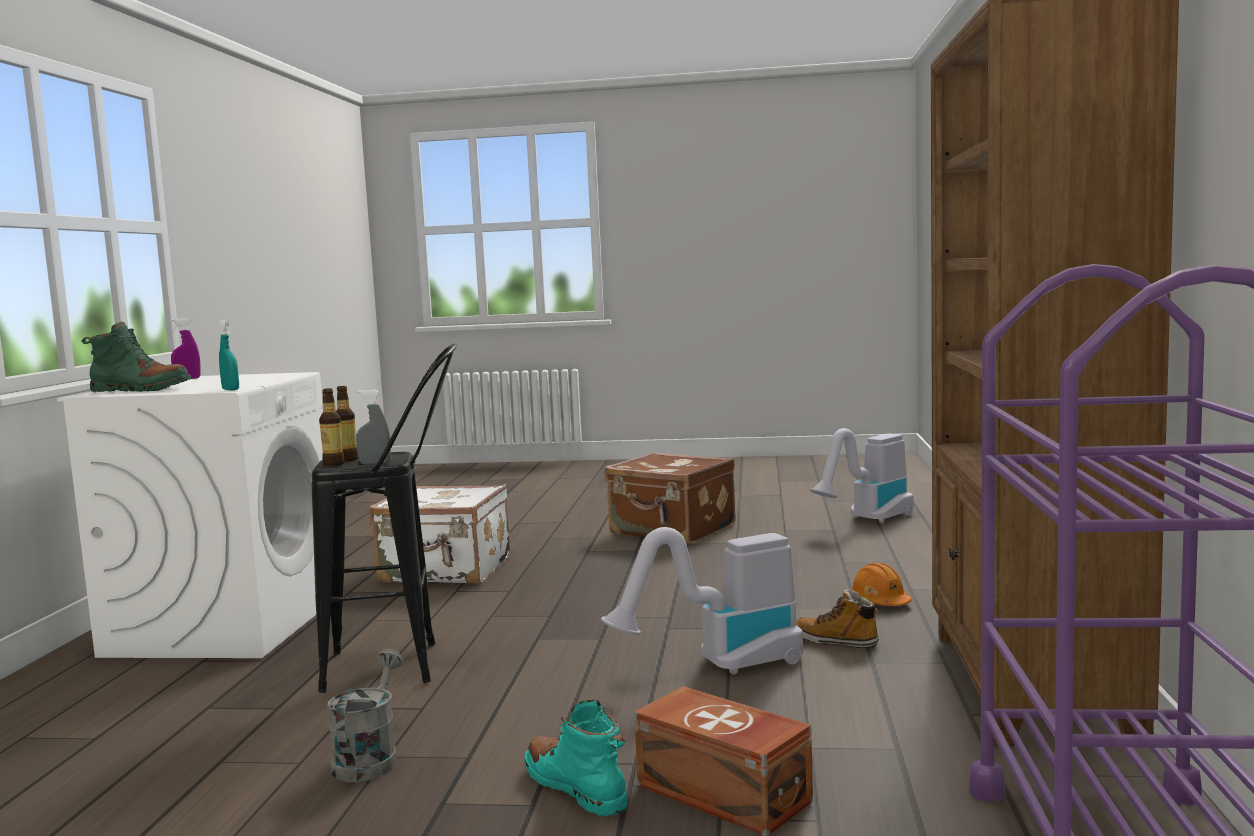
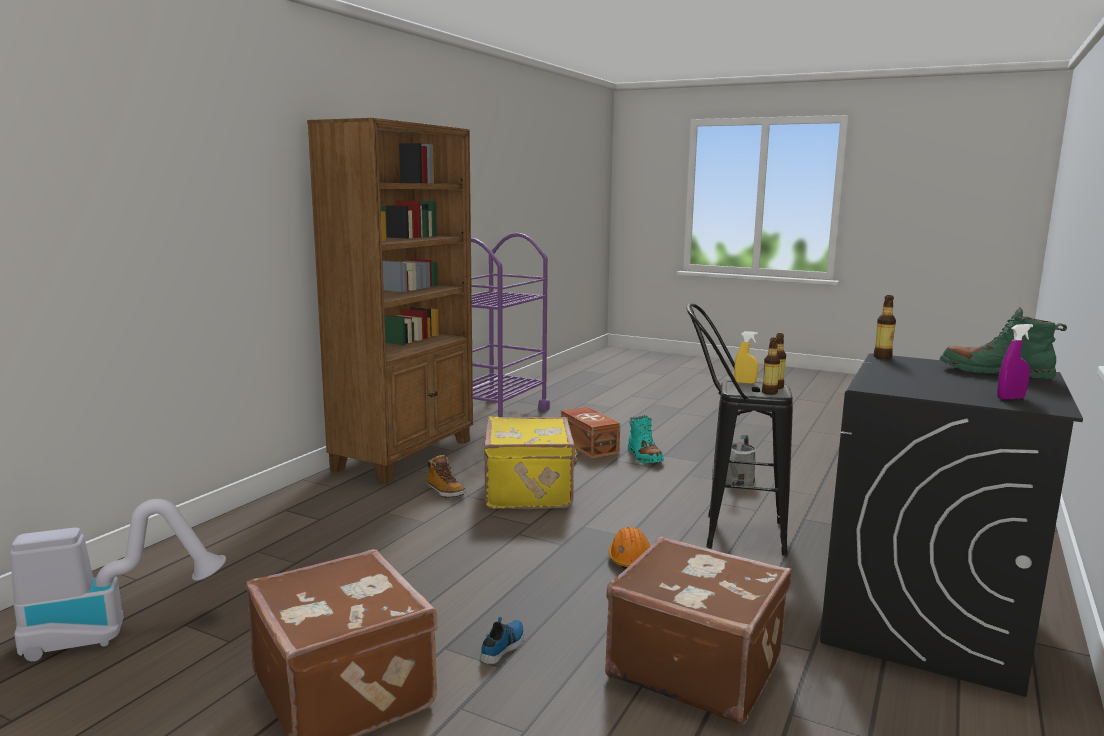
camera: 160 degrees left, 5 degrees up
(225, 624) = (923, 622): white washing machine -> black washing machine
(230, 390) = (882, 357): turquoise spray bottle -> bottle
(375, 463) = (745, 383): grey spray bottle -> yellow spray bottle
(446, 571) = (695, 666): white suitcase -> brown suitcase
(594, 557) = (504, 646): none -> shoe
(719, 666) = (530, 491): vacuum cleaner -> yellow suitcase
(880, 601) = (362, 513): orange hard hat -> orange hard hat (630, 559)

